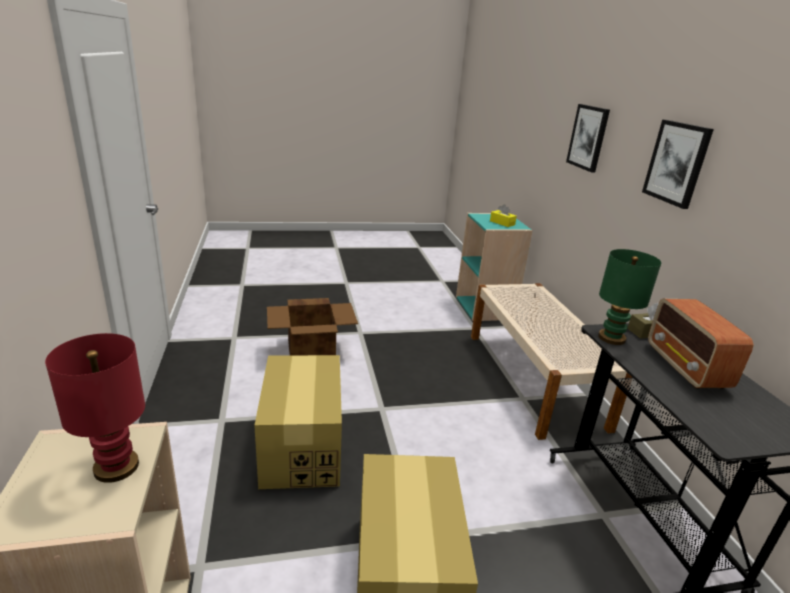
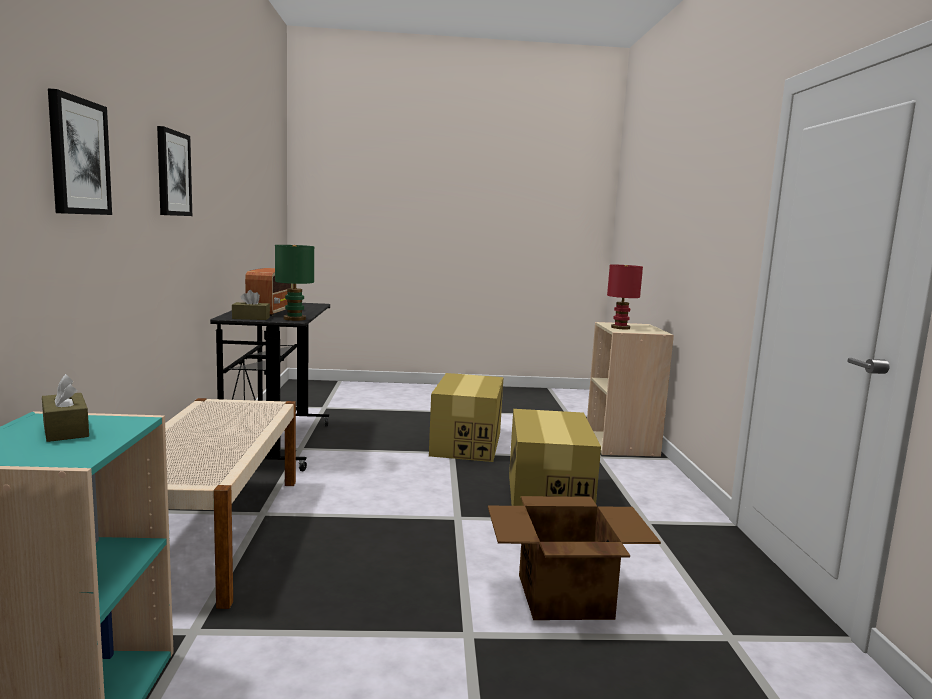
camera: 170 degrees left, 15 degrees down
(502, 223) = (65, 430): yellow tissue box -> brown tissue box

